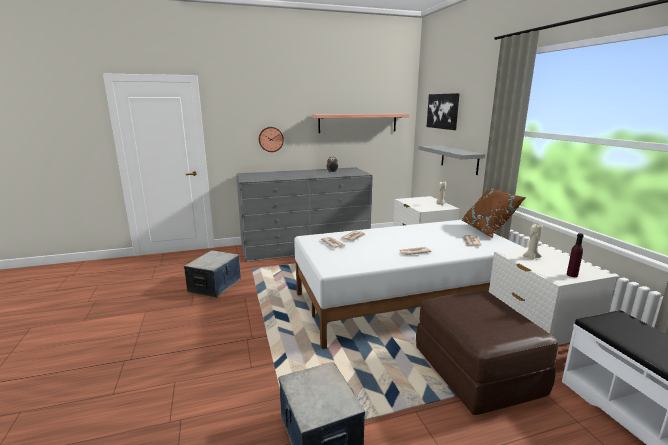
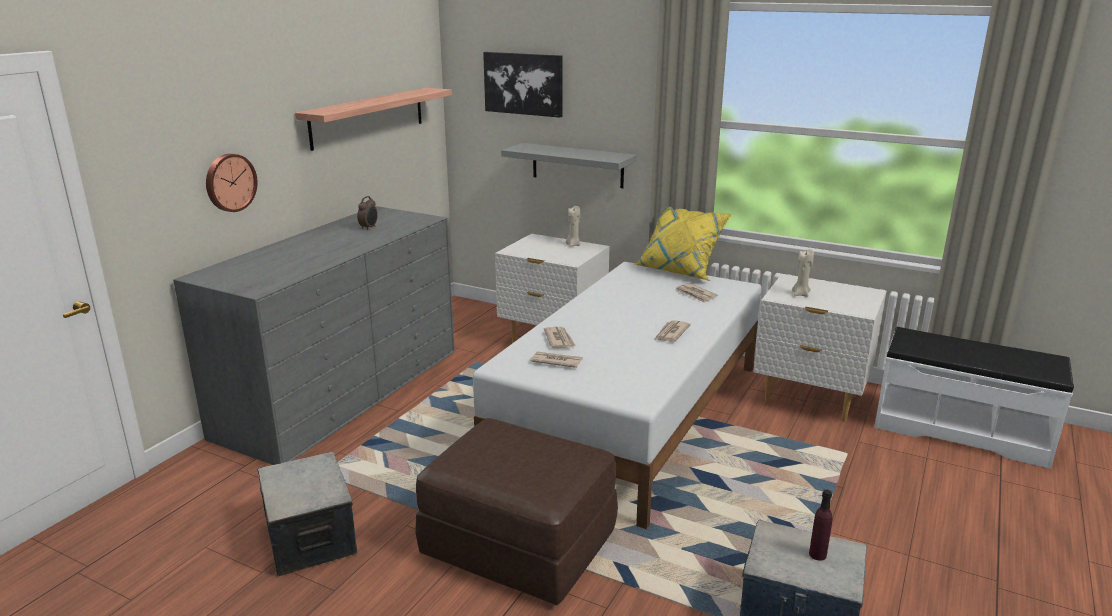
camera: 45 degrees left, 5 degrees up
(477, 373) = (813, 459): brown ottoman -> brown ottoman (521, 544)
(488, 230) = (680, 270): brown pillow -> yellow pillow
(572, 275) = (861, 303): purple bottle -> purple bottle (817, 554)

